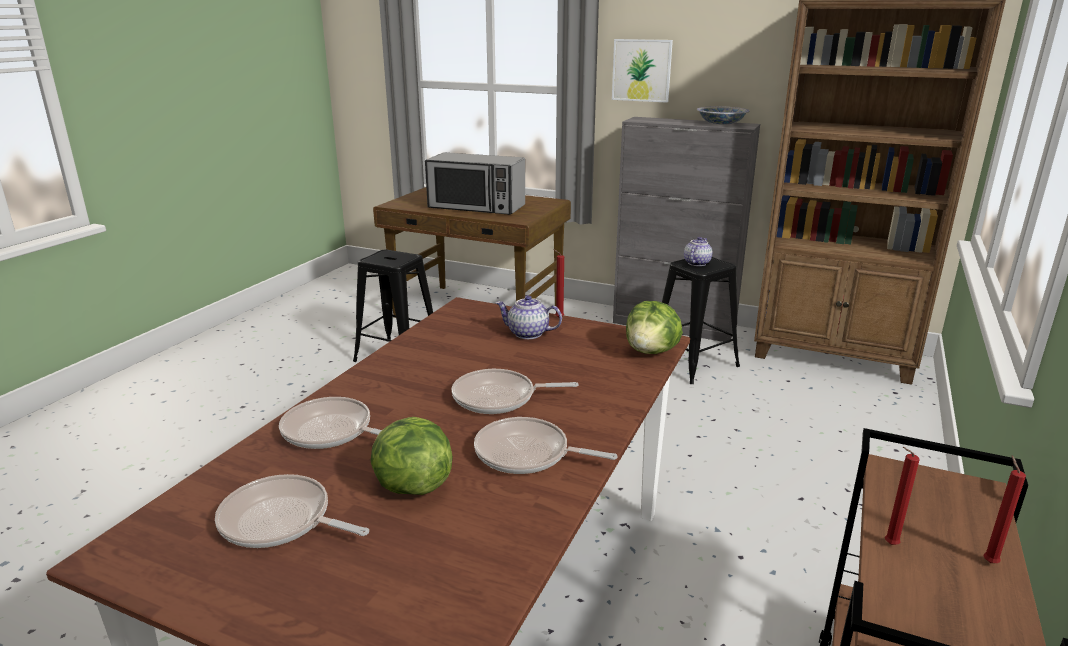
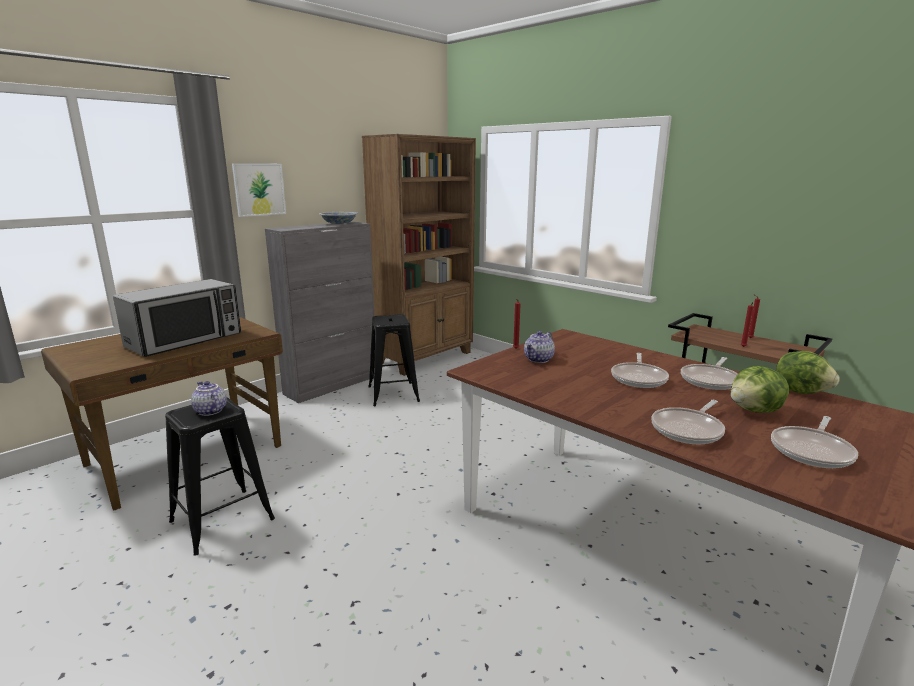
camera: 70 degrees left, 5 degrees down
(651, 352) = (581, 338): lettuce -> lettuce (801, 391)
(696, 263) = (387, 320): teapot -> teapot (209, 411)

